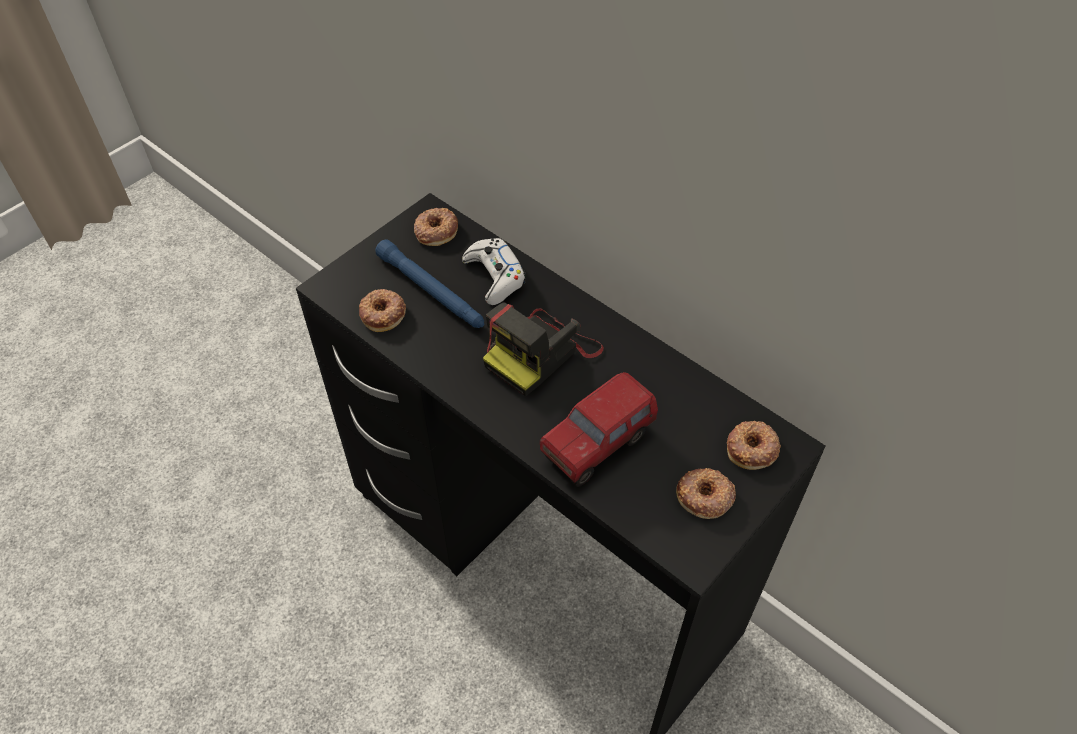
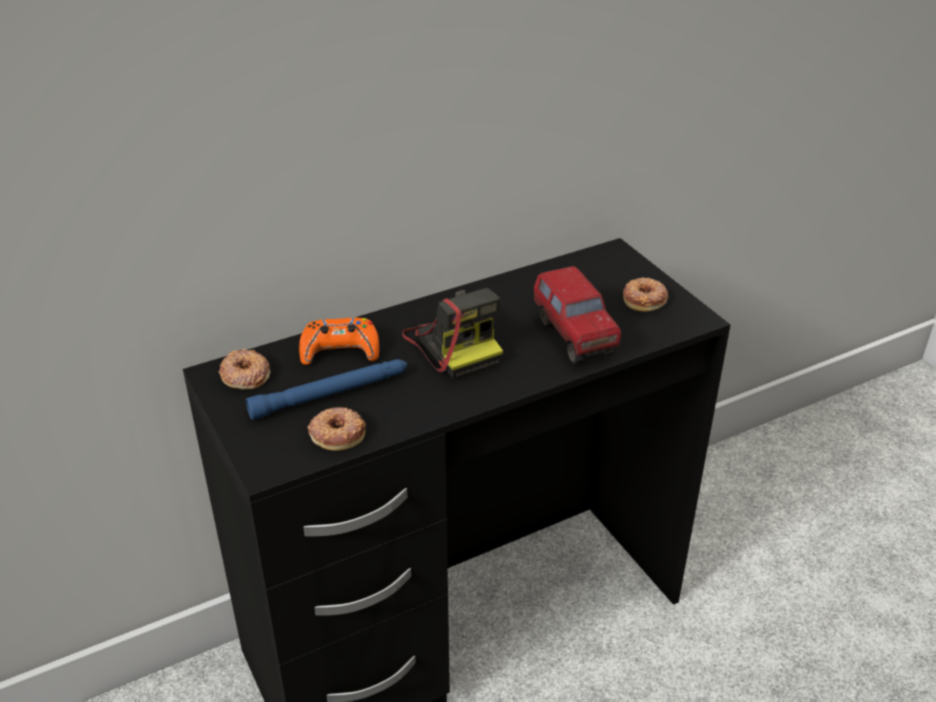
camera: 70 degrees left, 15 degrees down
(495, 276) = (340, 350): white game controller -> orange game controller
(752, 448) = (609, 267): donut -> none

